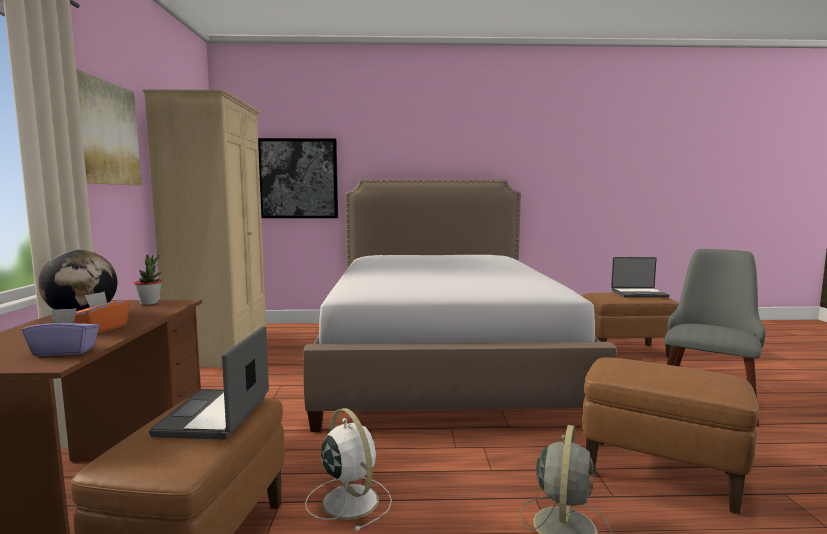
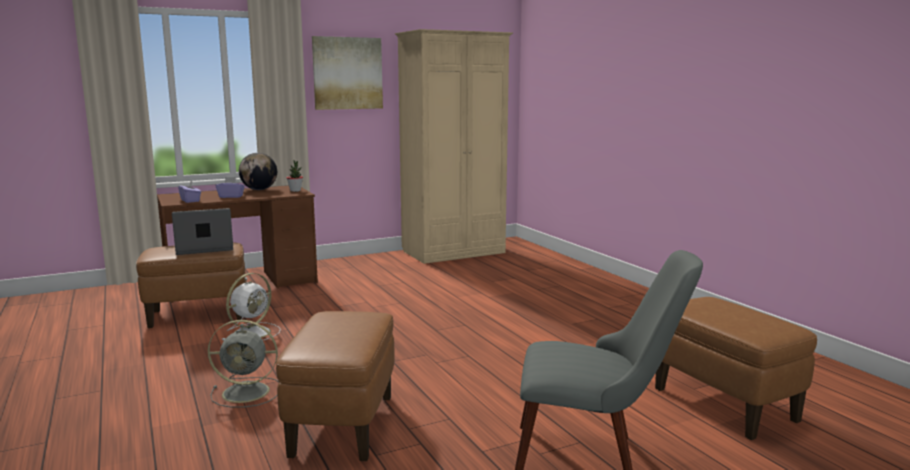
camera: 65 degrees right, 5 degrees up
(101, 329) = (231, 196): orange tissue box -> purple tissue box
(298, 178) = (566, 97): picture -> none
(442, 360) = (529, 316): bed -> none
(638, 294) = (753, 319): laptop -> none

